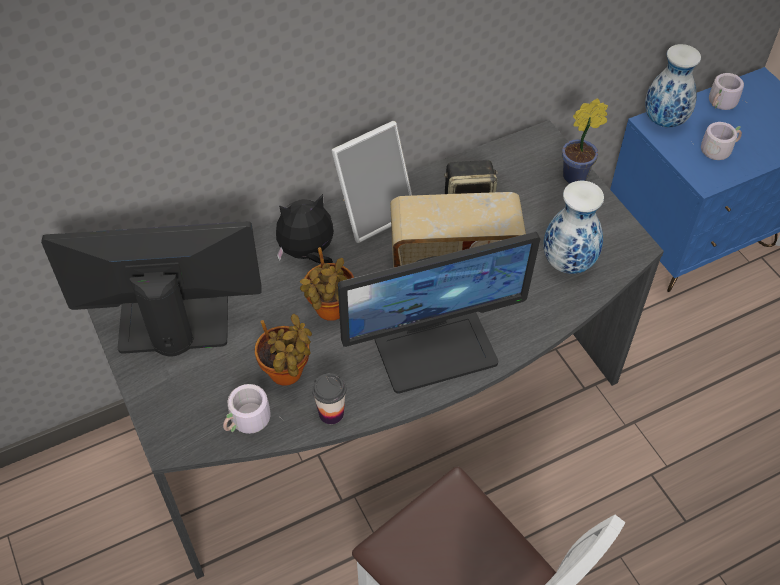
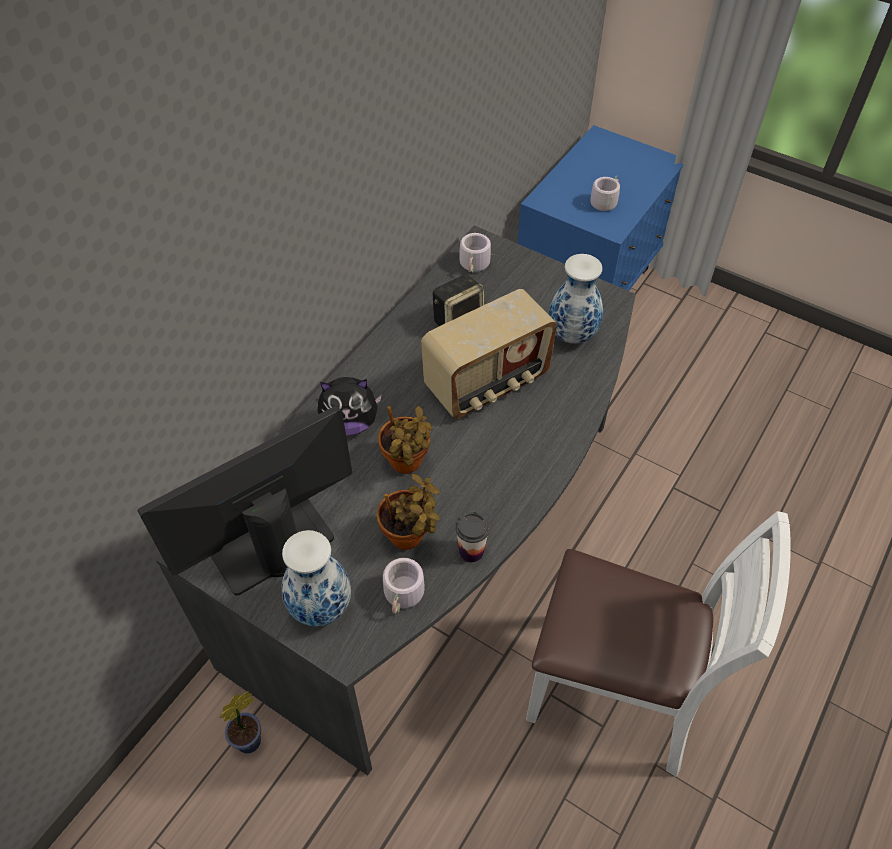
camera: 30 degrees left, 0 degrees up
(307, 253) = (350, 423): plush toy -> plush toy turned 135 degrees counterclockwise
(373, 213) = (383, 363): picture frame -> none
(435, 348) = (518, 453): monitor -> none
(578, 176) = (529, 261): potted plant -> potted plant (251, 739)
(663, 121) = (549, 195): vase -> vase (320, 608)
(722, 104) = (583, 165): grey mug -> grey mug (475, 266)

